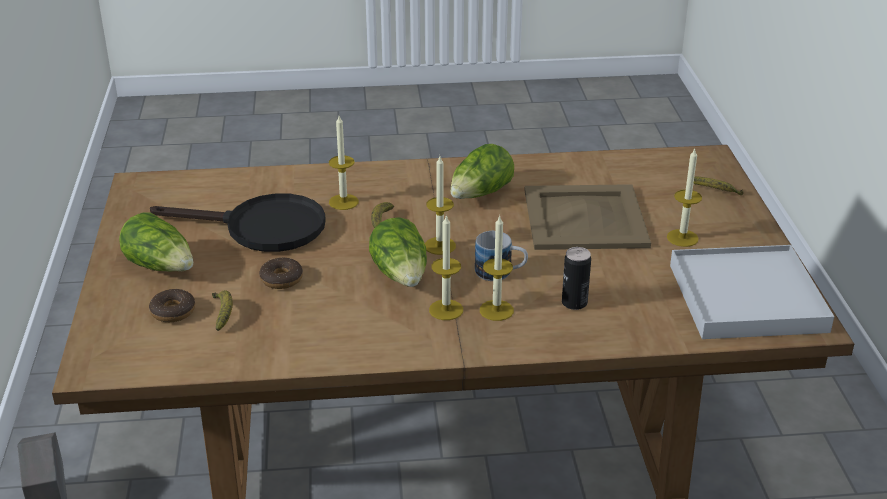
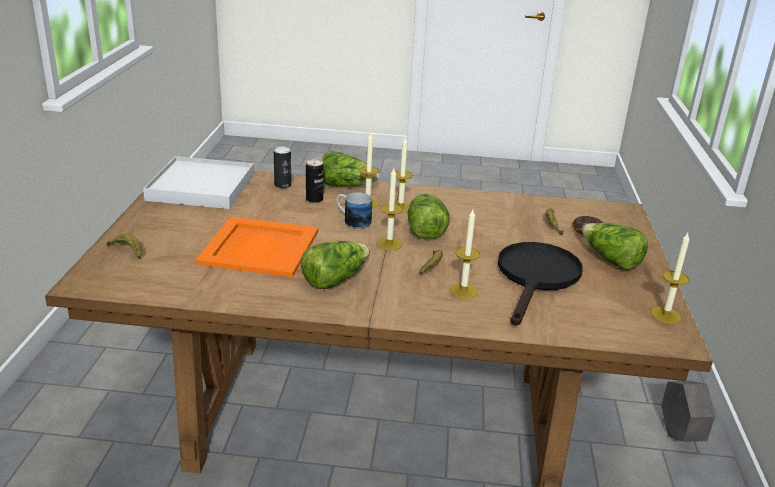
camera: 170 degrees left, 5 degrees down
(261, 228) = (536, 278): black frying pan -> black frying pan turned 90 degrees clockwise
(281, 279) = (514, 239): donut -> none
(546, 341) = (346, 186): none -> lettuce
(584, 218) = (261, 247): beige tray -> orange tray
(640, 324) = (282, 185): none -> can
(682, 238) = (199, 223): candle -> candle (665, 315)

